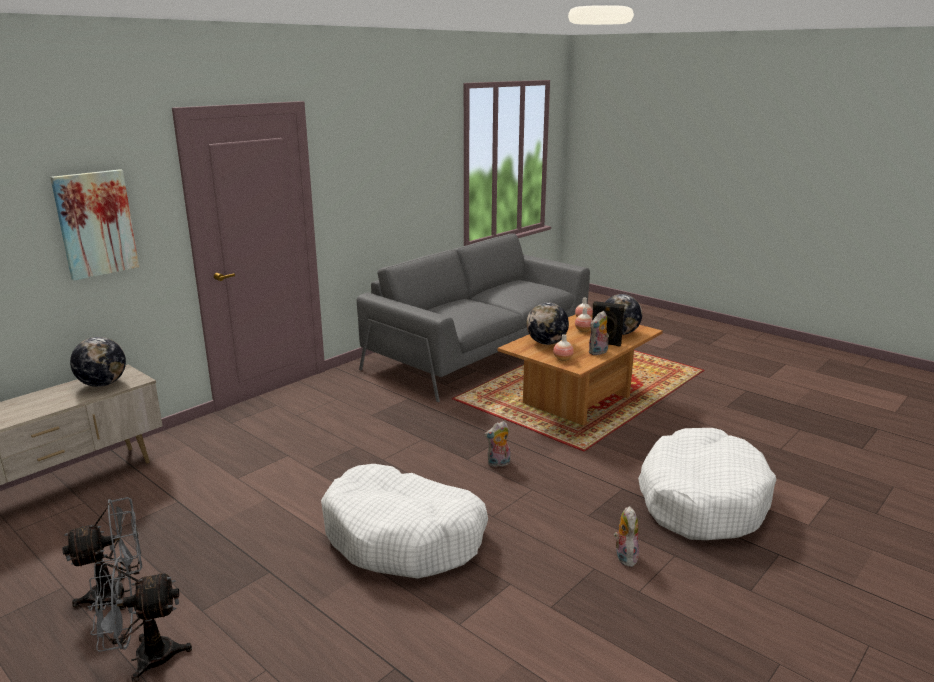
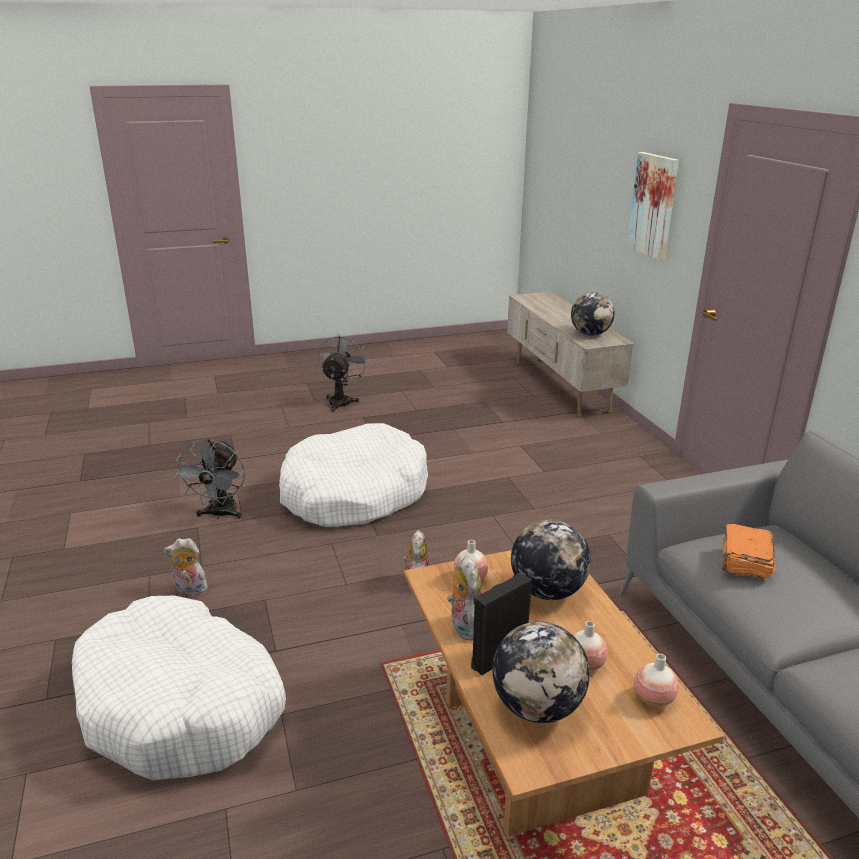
camera: 120 degrees right, 5 degrees up
(118, 594) = (408, 398): grey fan -> grey fan (220, 514)
(466, 313) = (744, 561): none -> orange book
(624, 556) = (189, 590): plush toy -> plush toy turned 150 degrees clockwise

